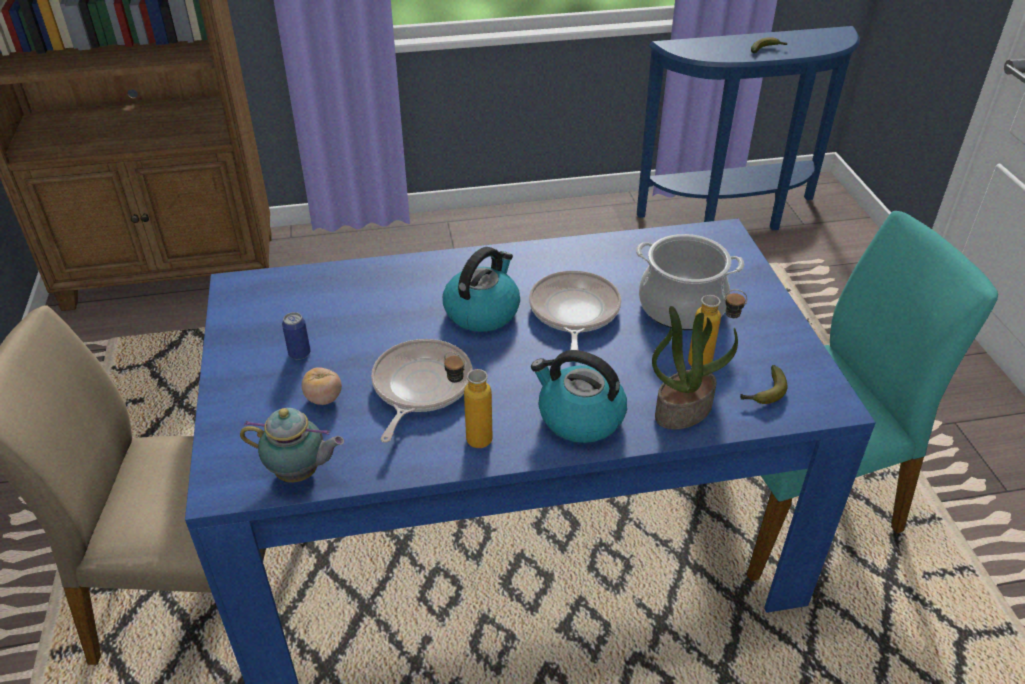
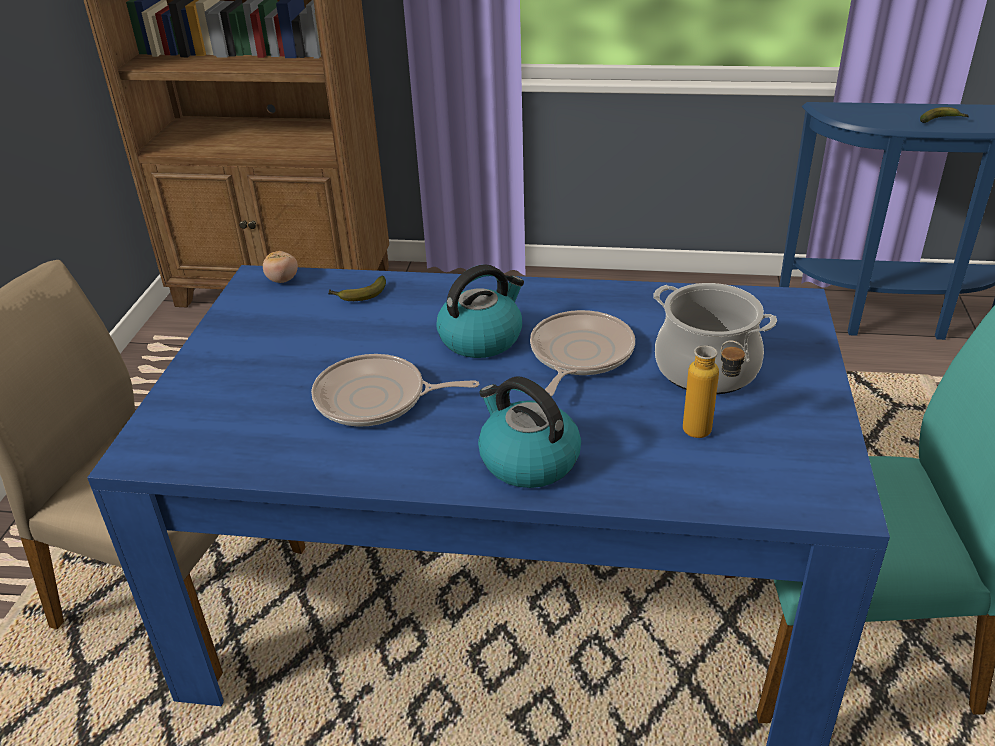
camera: 20 degrees right, 5 degrees down
(299, 353) = (279, 347): can -> none
(300, 473) = (214, 457): teapot -> none
(324, 398) = (277, 392): tomato -> tomato (282, 280)
(419, 387) = (376, 399): frying pan -> frying pan turned 120 degrees counterclockwise
(469, 436) = (399, 456): bottle -> none
(683, 410) = (651, 475): potted plant -> none
(764, 393) = (759, 476): banana -> banana (359, 295)

